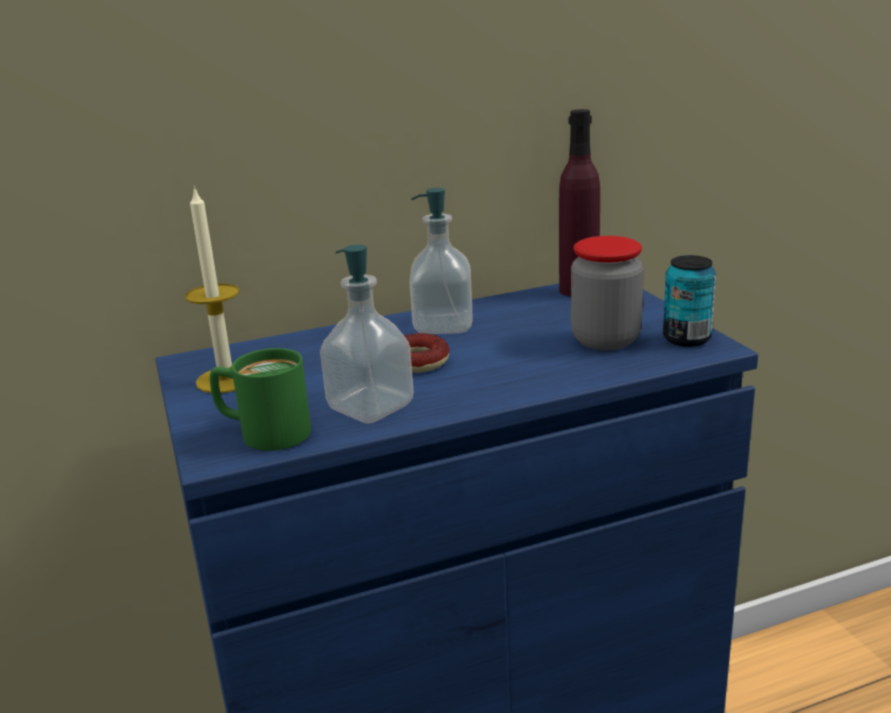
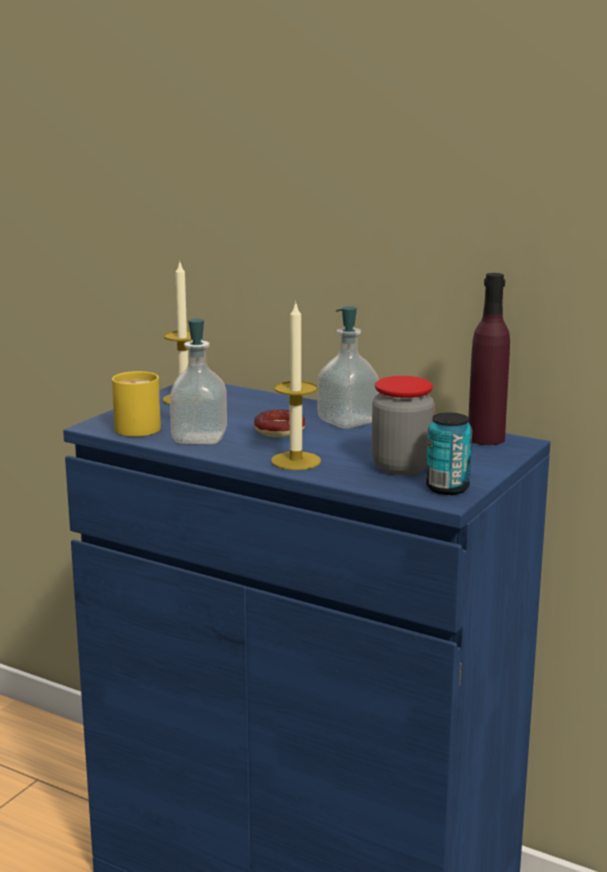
camera: 50 degrees right, 5 degrees down
(262, 432) = (134, 426): green mug -> yellow mug
(521, 380) = (296, 461): none -> candle

